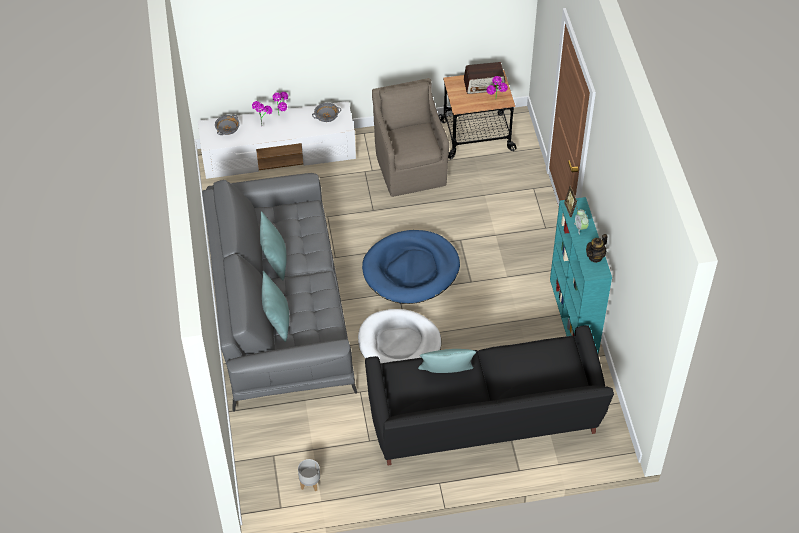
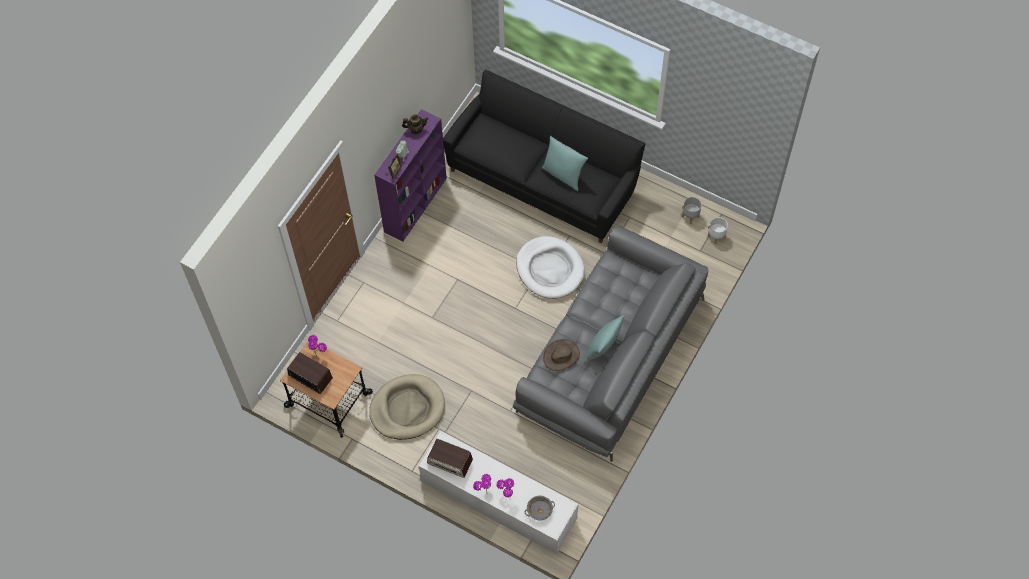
camera: 140 degrees left, 10 degrees up
(267, 480) = (716, 236): none -> white planter
(277, 320) = (640, 298): turquoise pillow -> none
(306, 232) = (561, 356): none -> brown hat
(326, 117) = (450, 461): grey bowl -> radio
(410, 167) = (407, 408): brown armchair -> beige dog bed
(411, 270) = (490, 319): blue dog bed -> none
(574, 317) = (415, 204): turquoise bookcase -> purple bookcase

